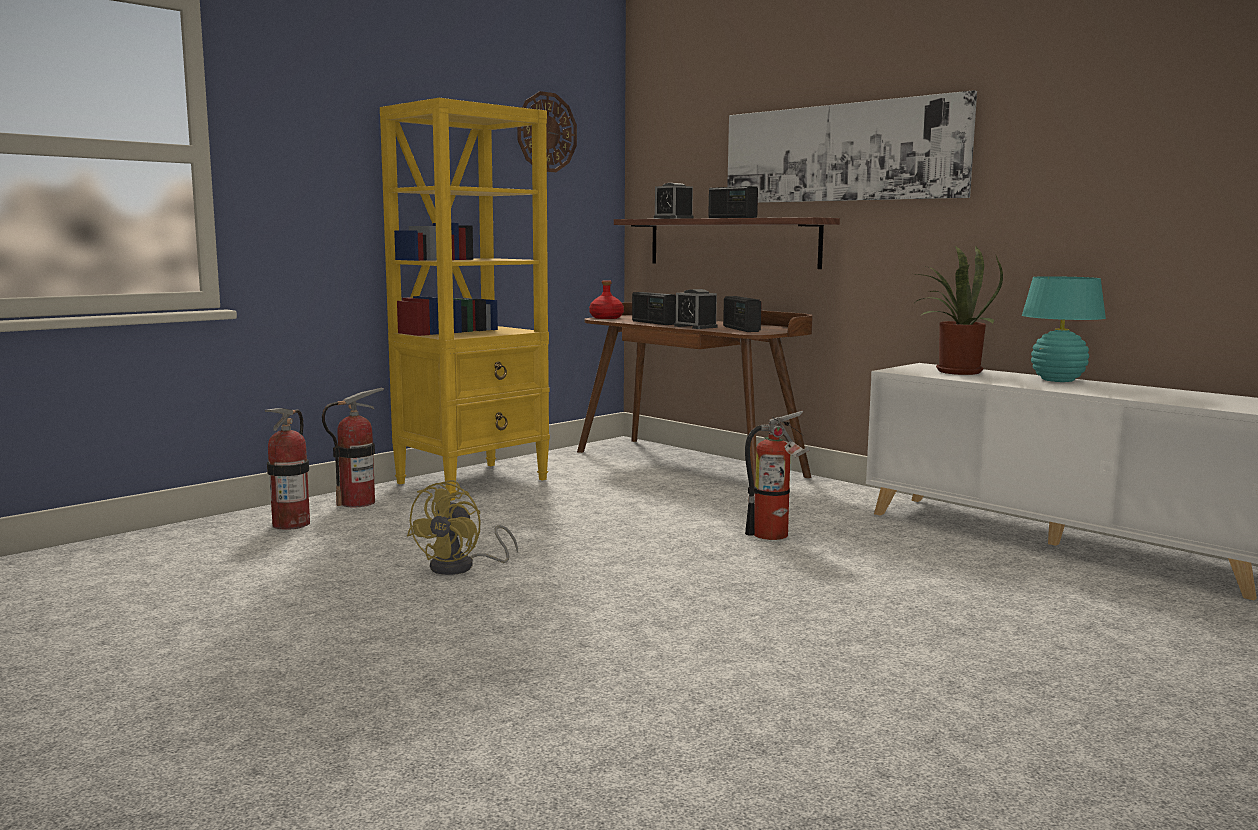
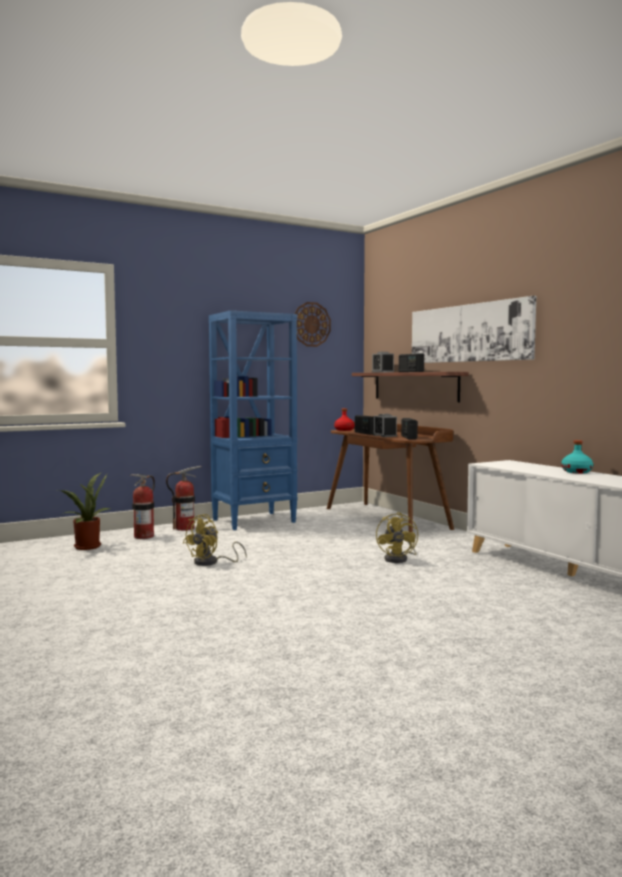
camera: 15 degrees right, 5 degrees down
(474, 481) = (255, 521): yellow bookcase -> blue bookcase
(776, 535) = (399, 559): fire extinguisher -> yellow fan
(953, 372) = (518, 465): potted plant -> potted plant (85, 546)
(1057, 380) = (577, 472): turquoise table lamp -> turquoise bottle

